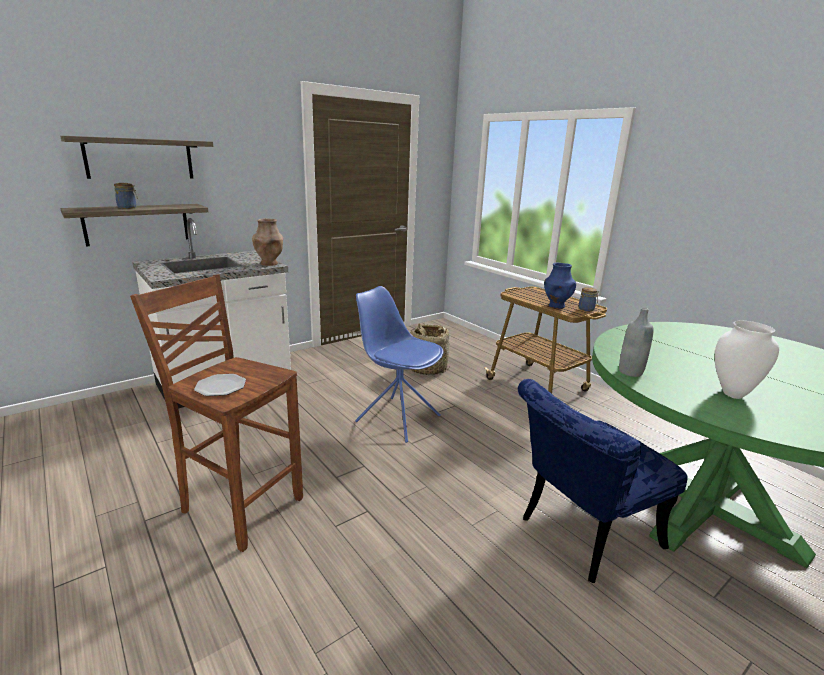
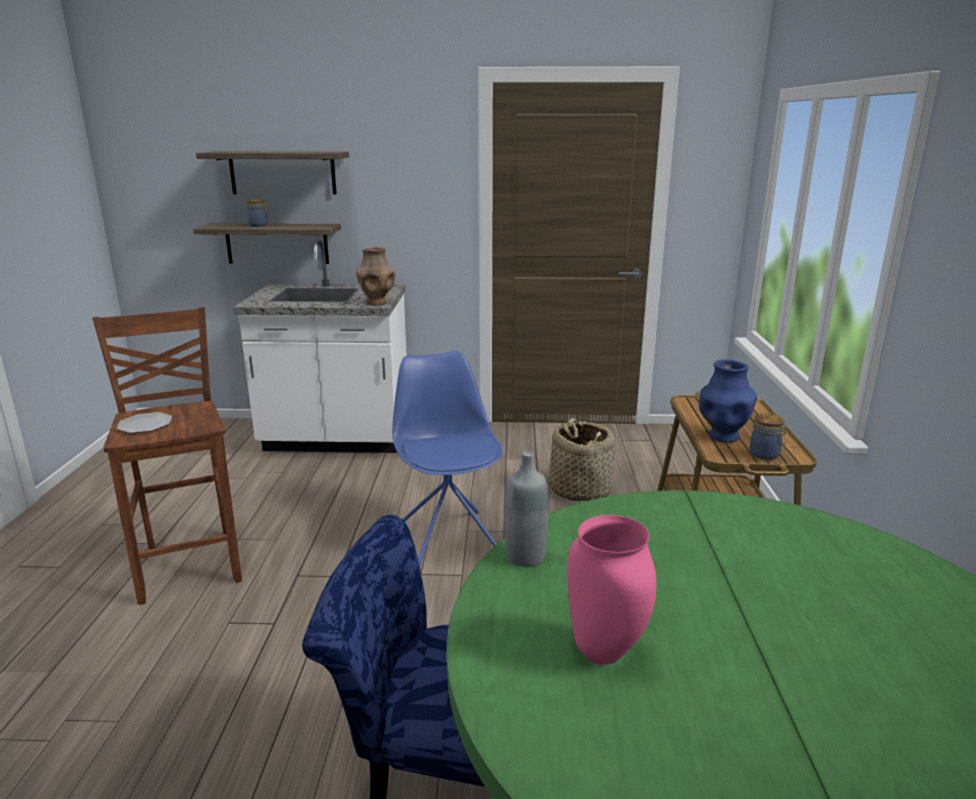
camera: 40 degrees right, 0 degrees up
(732, 394) = (602, 653): white vase -> pink vase

